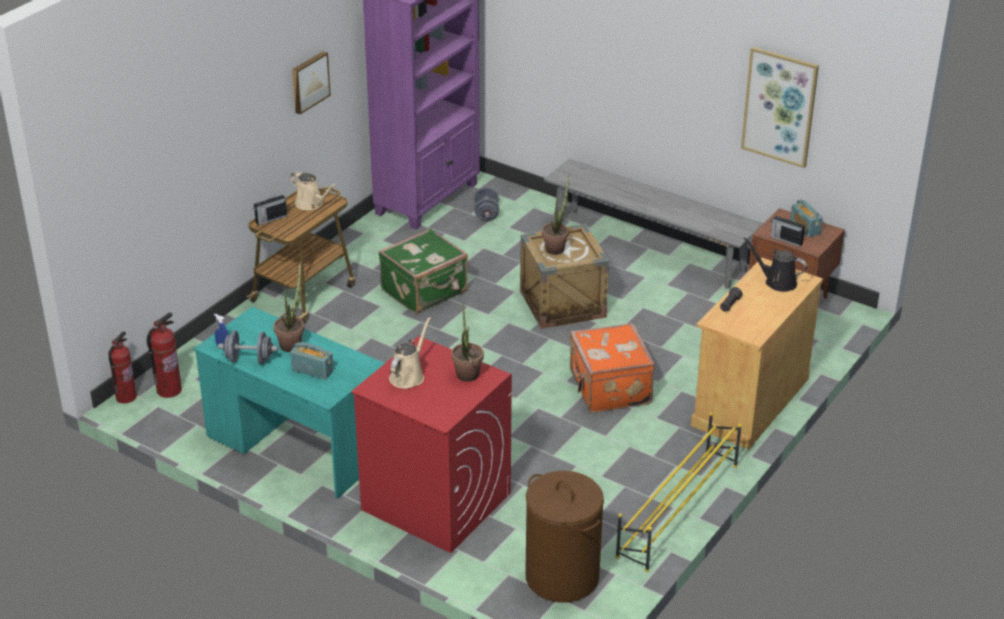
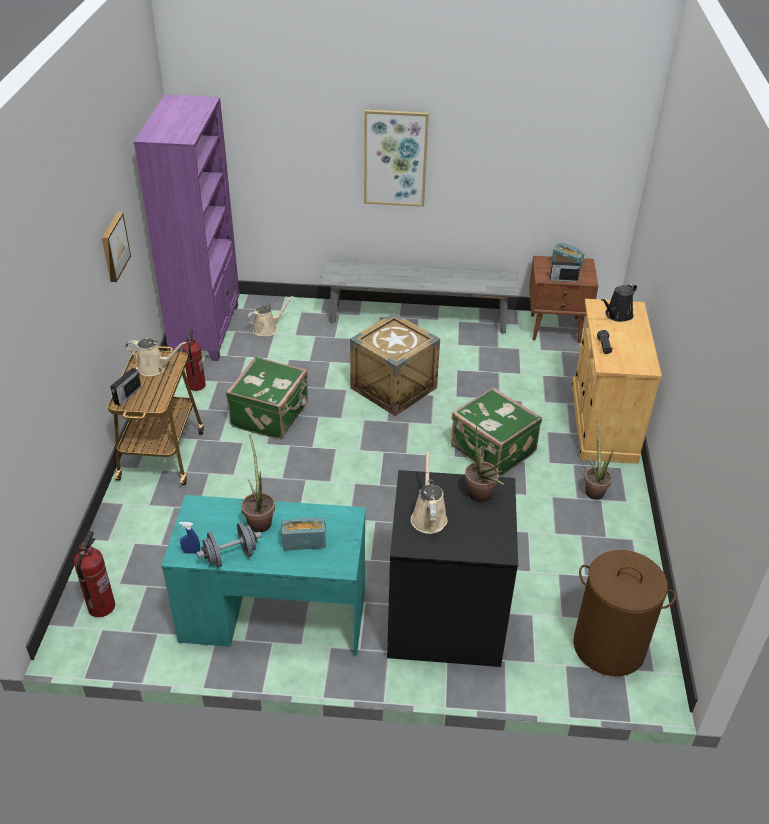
camera: 30 degrees left, 5 degrees up
(126, 397) = (59, 633): fire extinguisher -> fire extinguisher (196, 385)
(435, 501) = (444, 618): red washing machine -> black washing machine
(486, 214) = (267, 329): grey dumbbell -> beige watering can
(556, 247) = (387, 340): potted plant -> potted plant (593, 490)
(608, 389) = (492, 450): orange suitcase -> green suitcase
(677, 510) = (637, 541): yellow shoe rack -> none
(777, 282) = (617, 315): black watering can -> black watering can turned 45 degrees counterclockwise
(779, 106) = (531, 168): picture -> picture (395, 158)

